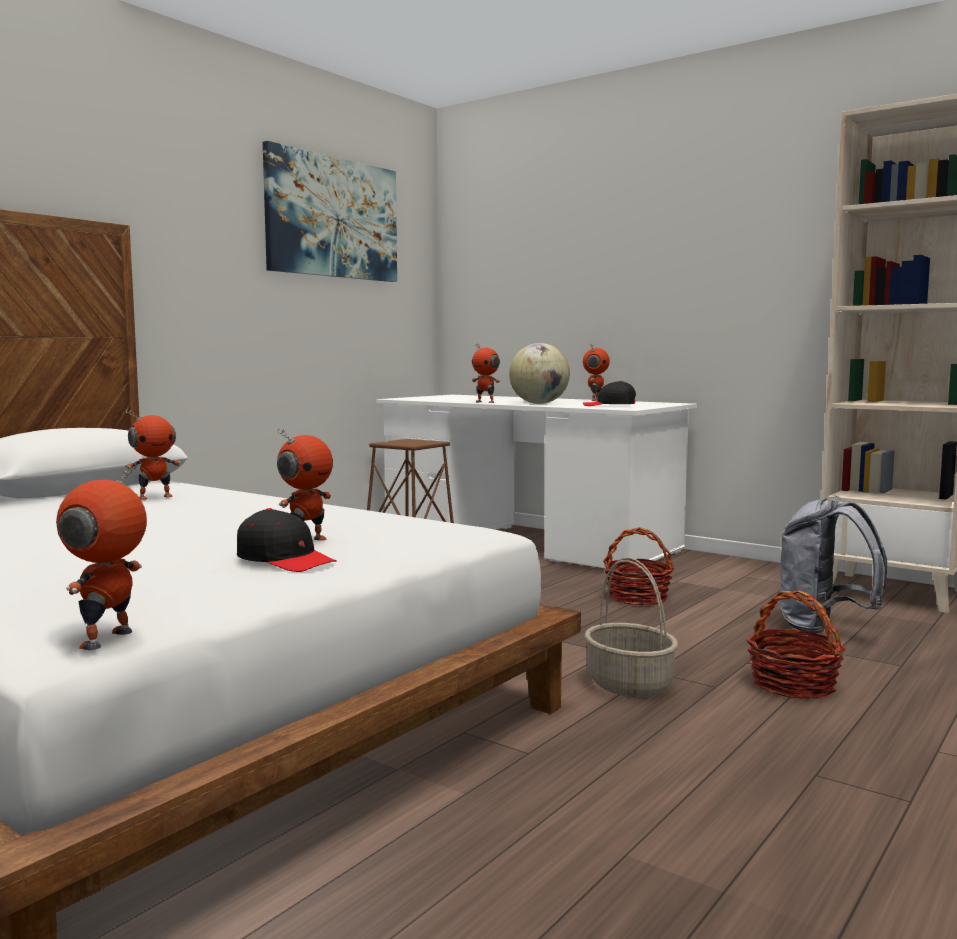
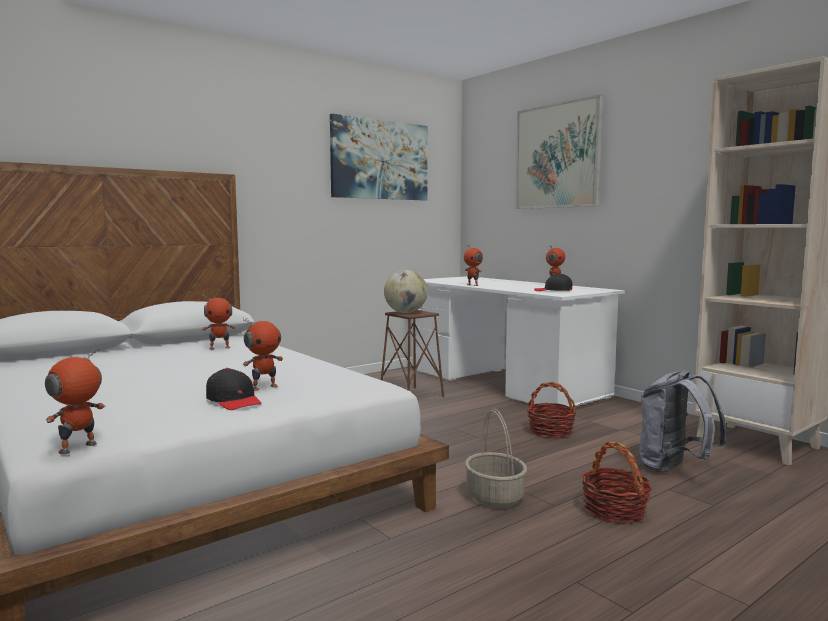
camera: 15 degrees right, 0 degrees up
(539, 403) = (507, 287): globe -> globe (406, 312)
(592, 220) = (557, 156): none -> picture

